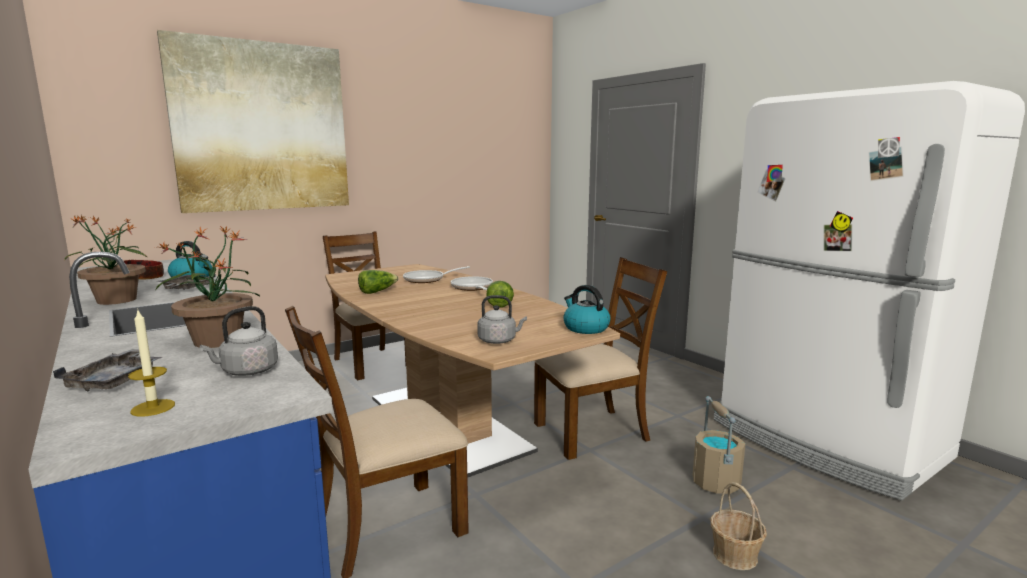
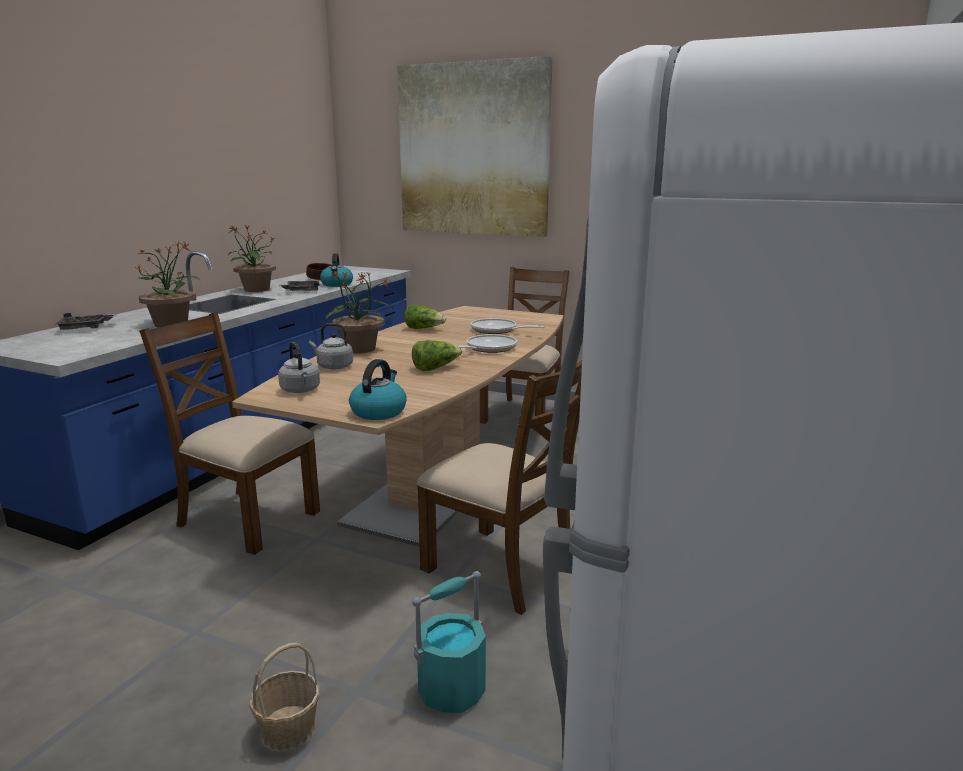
camera: 60 degrees right, 5 degrees up
(153, 408) = (39, 343): candle -> none
(247, 371) = (106, 342): grey kettle -> grey kettle (333, 366)
(403, 313) = (360, 349): none -> potted plant
(715, 482) = (452, 689): beige bucket -> turquoise bucket

